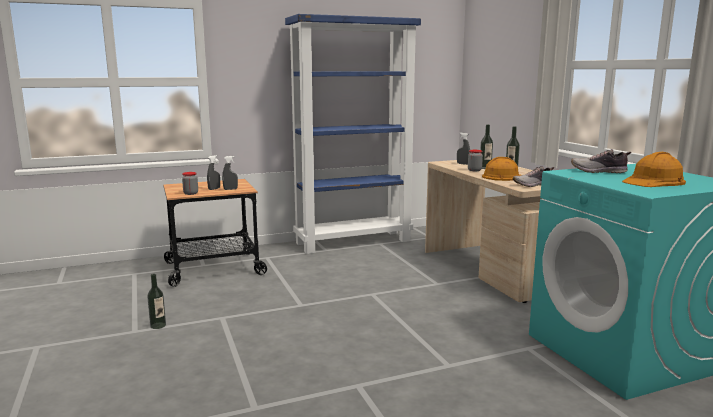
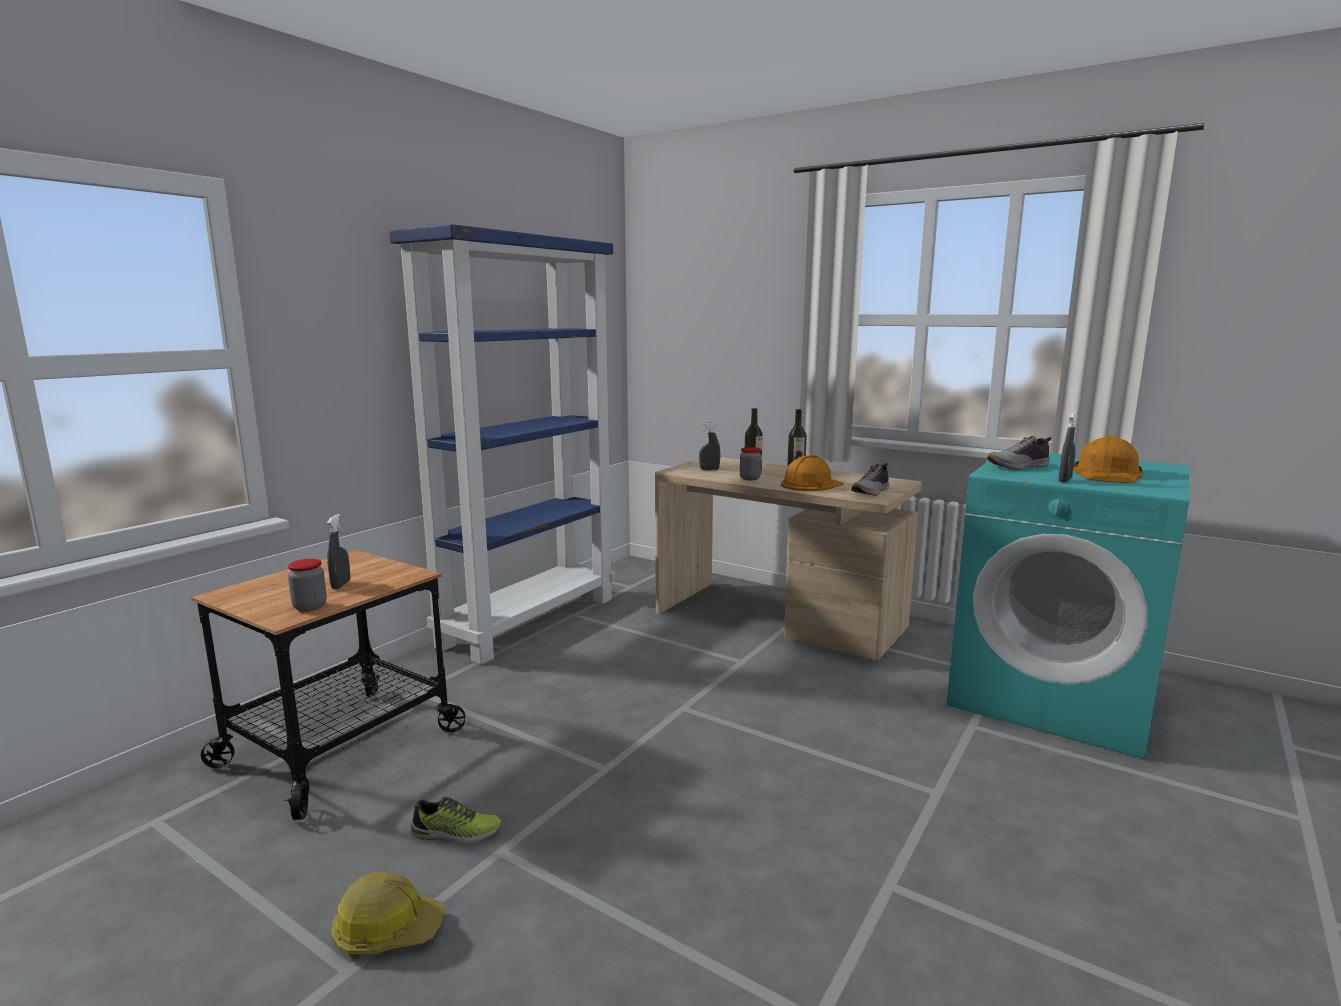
camera: 35 degrees left, 0 degrees up
(158, 325) = (387, 930): bottle -> hard hat
(215, 307) = (455, 833): none -> shoe
(230, 189) = (378, 579): grey spray bottle -> grey spray bottle (1064, 480)

